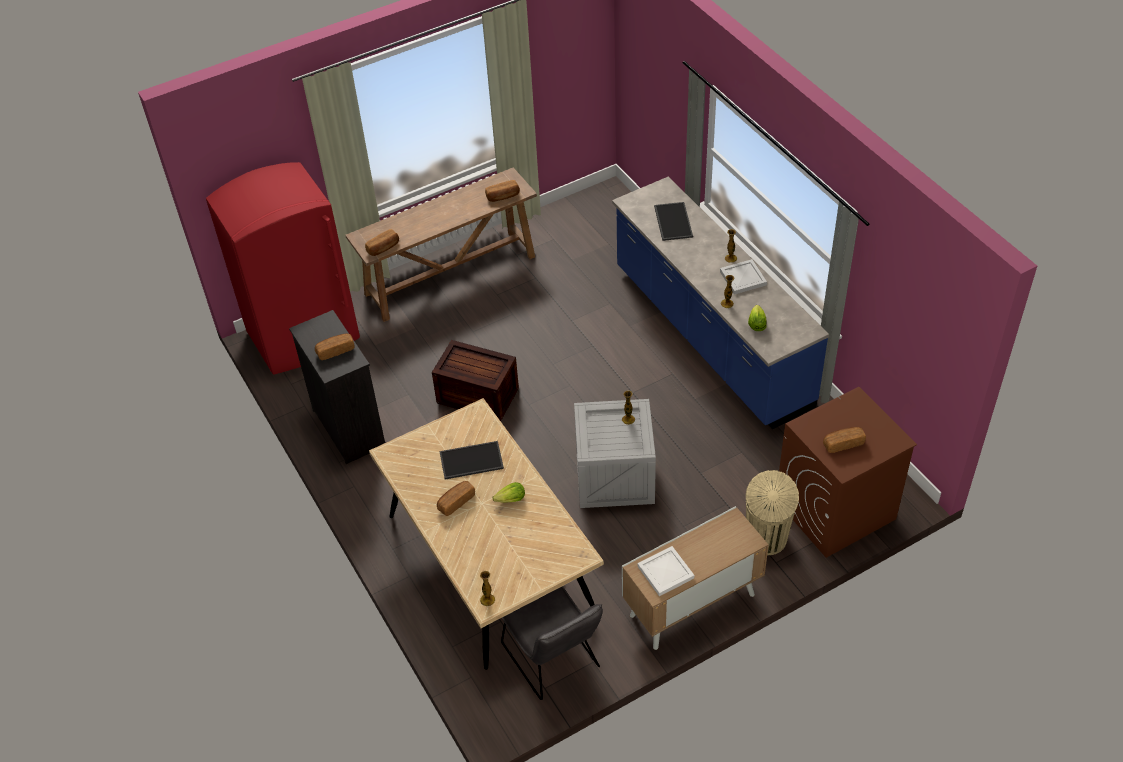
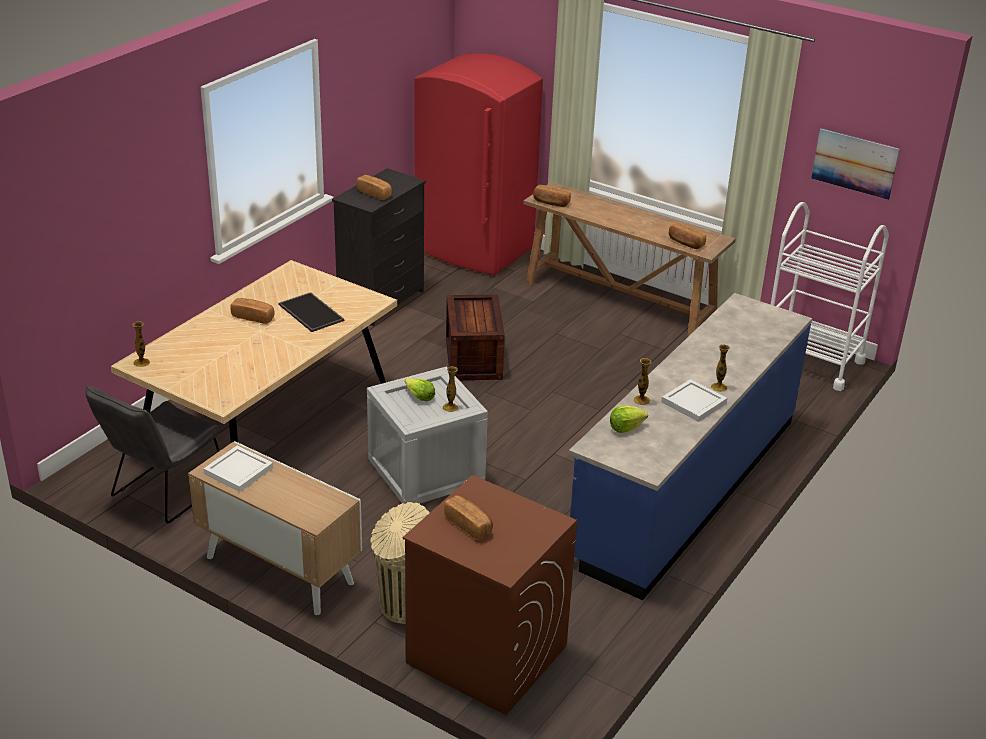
camera: 60 degrees right, 15 degrees down
(511, 499) = (273, 345): lettuce -> lettuce (419, 397)
(573, 58) = (854, 163): none -> picture
(599, 207) = (811, 362): none -> white cart
(672, 221) = (740, 336): tray -> none

